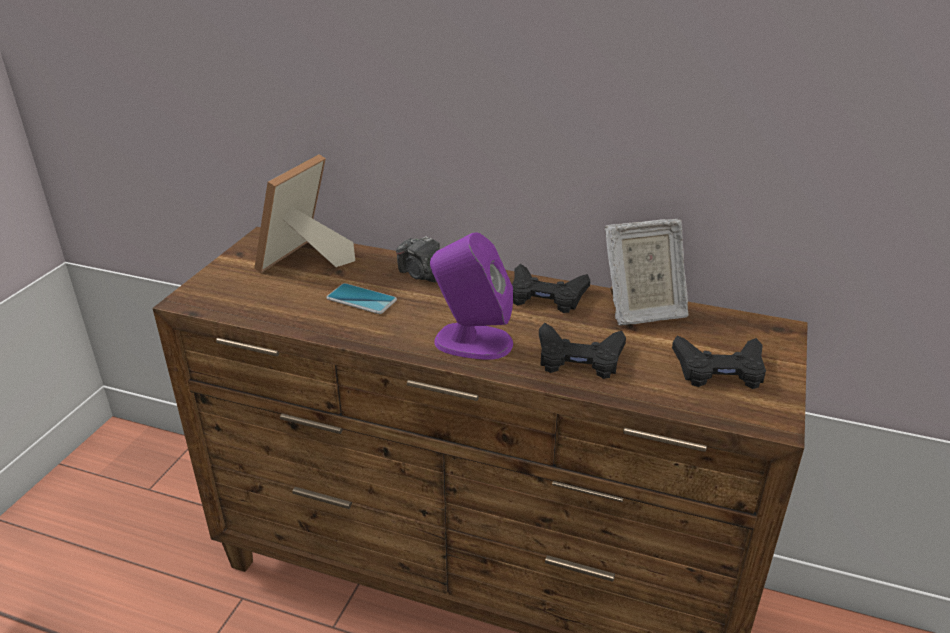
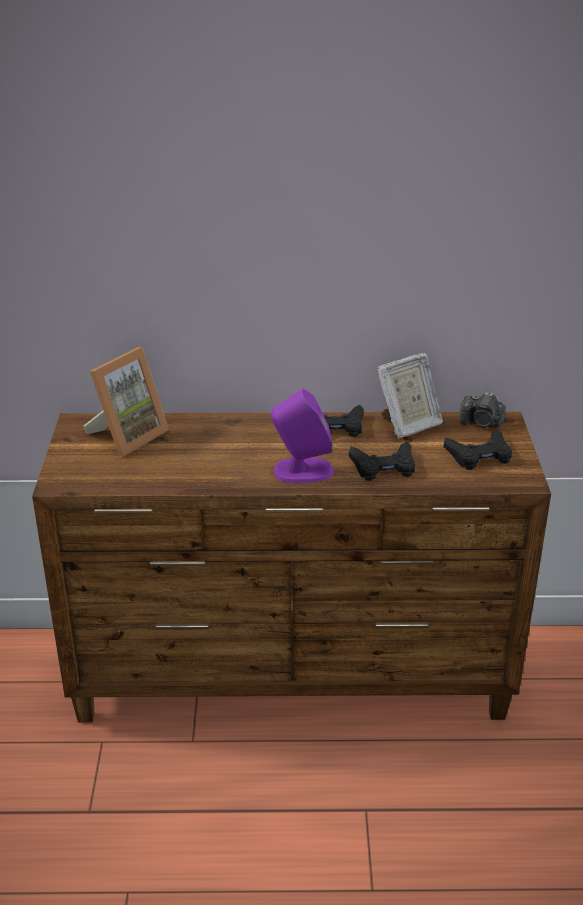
camera: 20 degrees left, 0 degrees up
(304, 262) = (127, 436): picture frame -> picture frame turned 150 degrees counterclockwise
(361, 299) = (197, 456): phone -> none
(423, 275) = (231, 428): camera -> camera (481, 423)

